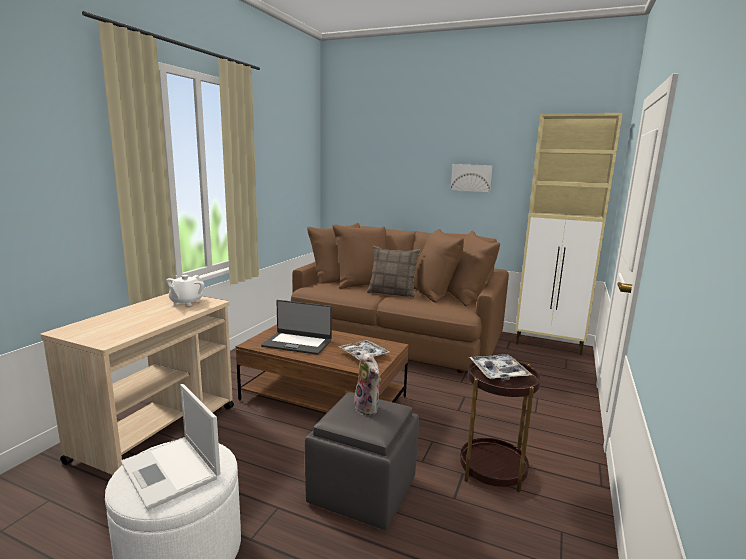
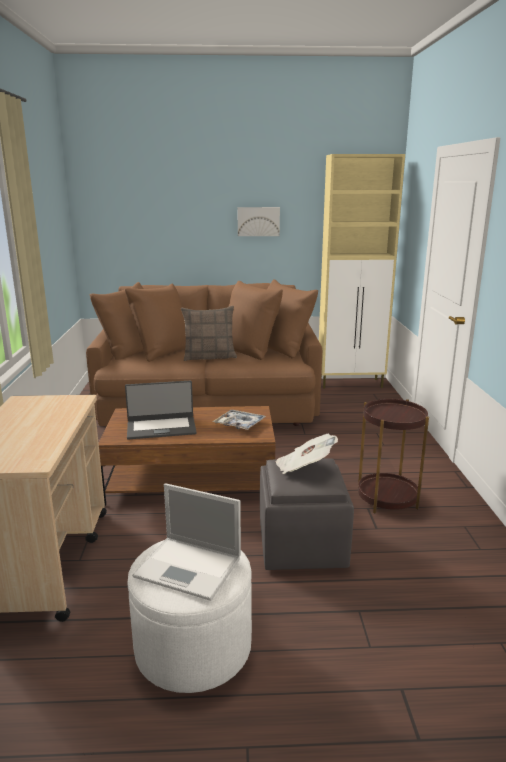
camera: 25 degrees left, 5 degrees up
(186, 302) = (49, 405): white teapot -> none
(368, 408) = (304, 467): plush toy -> newspaper
(498, 372) = (388, 411): tray -> none

